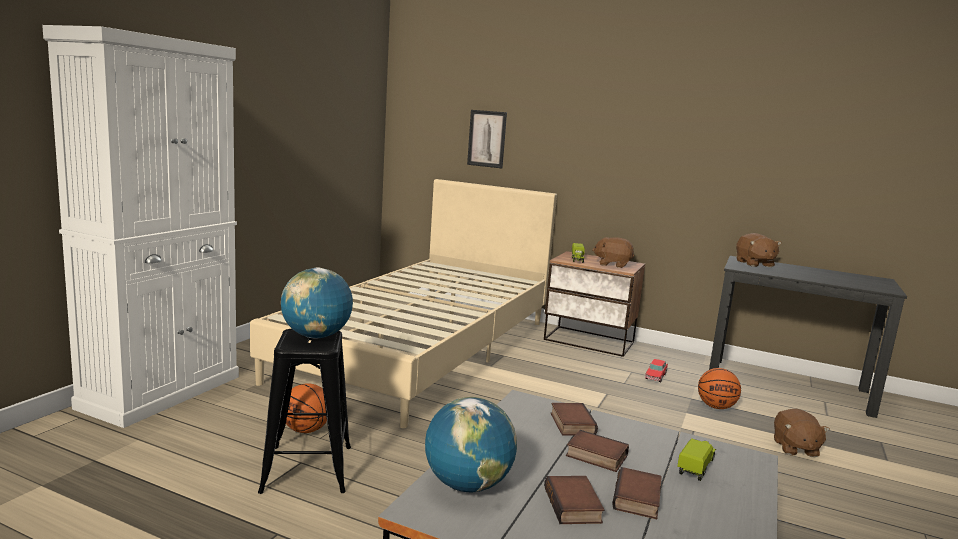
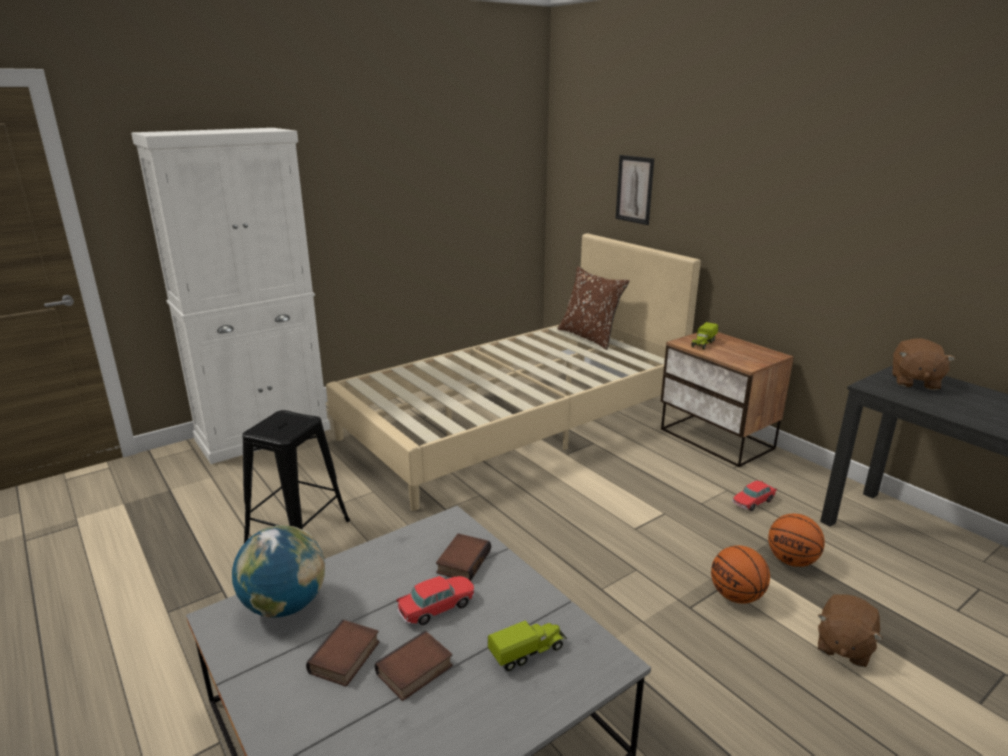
camera: 30 degrees right, 10 degrees up
(306, 430) = (332, 494): basketball -> basketball (736, 596)
(316, 336) = (291, 422): globe -> none
(455, 270) = (590, 337): none -> brown pillow
(595, 456) = (437, 607): book -> toy car
(612, 264) = (741, 355): brown plush toy -> none

